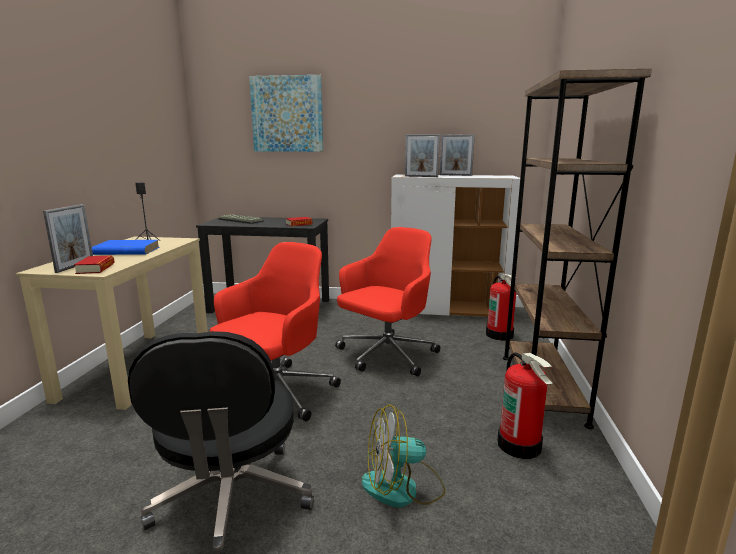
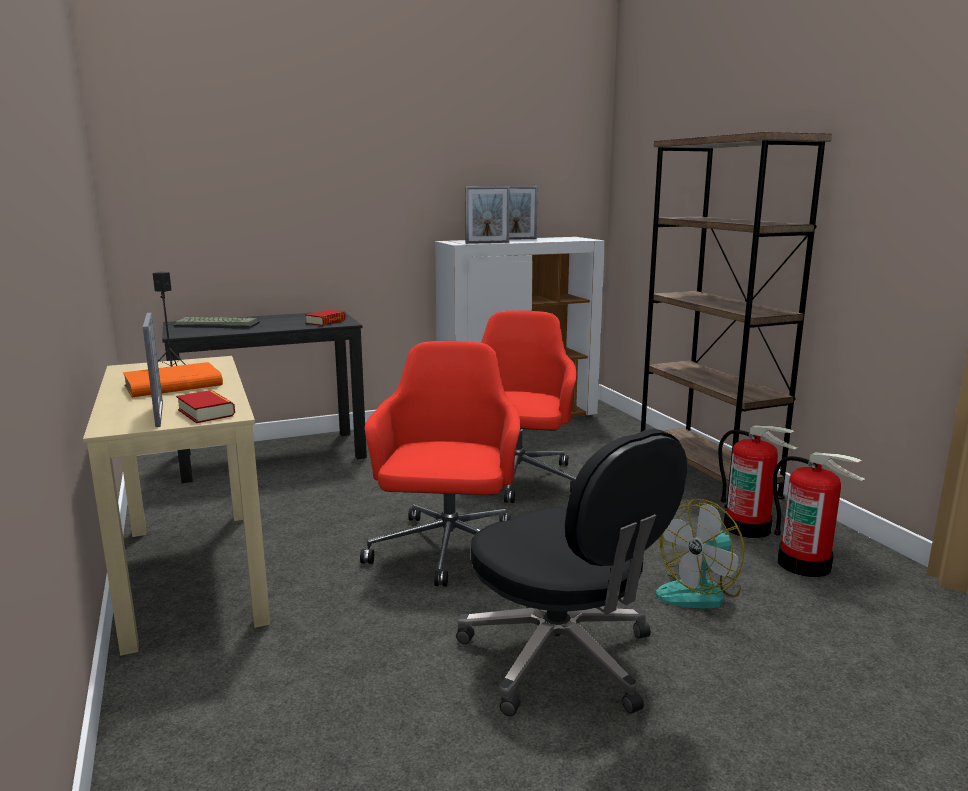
camera: 30 degrees left, 0 degrees up
(126, 251) = (172, 386): blue book -> orange book
(287, 114) = (271, 154): picture -> none
(500, 335) = (605, 433): fire extinguisher -> fire extinguisher (805, 564)

